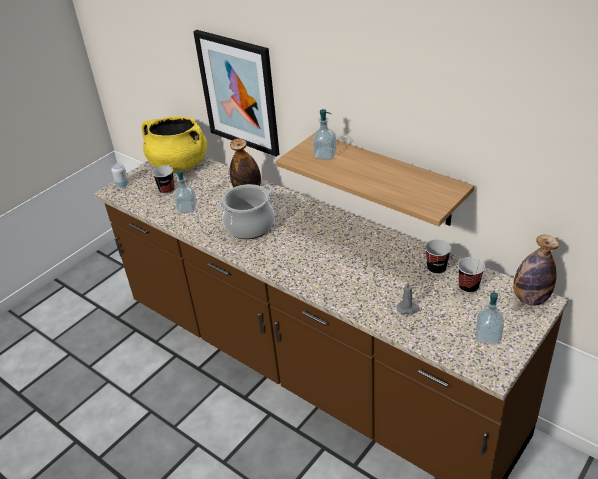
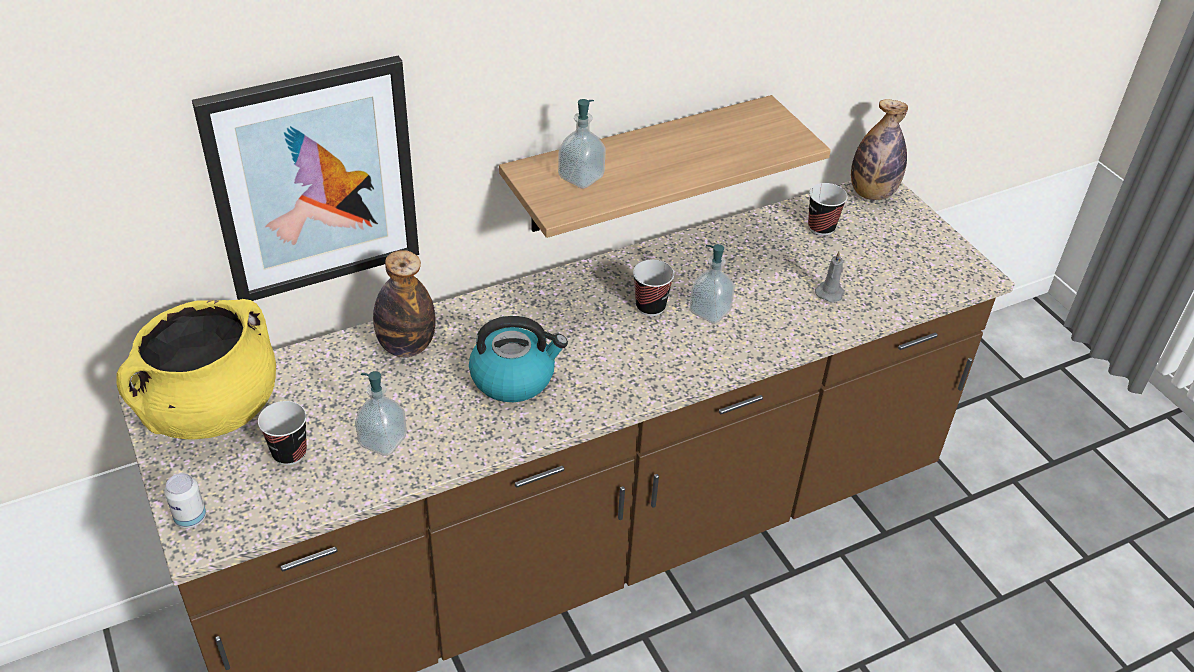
camera: 70 degrees left, 5 degrees up
(249, 226) = (514, 377): cooking pot -> kettle
(436, 269) = (767, 236): cup -> cup (650, 307)
(488, 336) = (917, 252): soap dispenser -> soap dispenser (710, 311)

